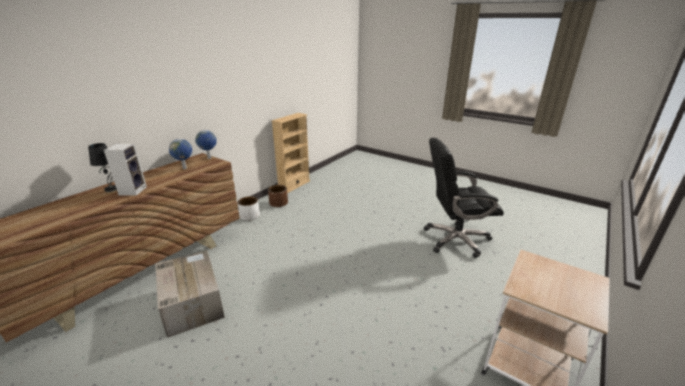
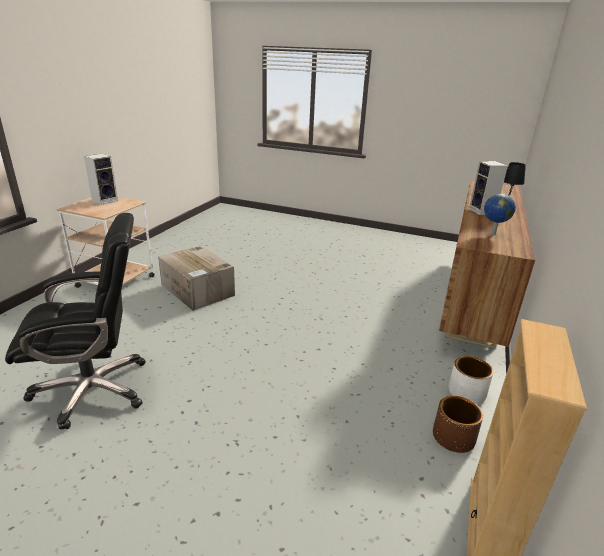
camera: 165 degrees right, 0 degrees up
(192, 302) = (396, 289): cardboard box -> cardboard box (198, 290)
(209, 158) = (499, 250): globe -> none
(569, 299) = (105, 200): none -> speaker

